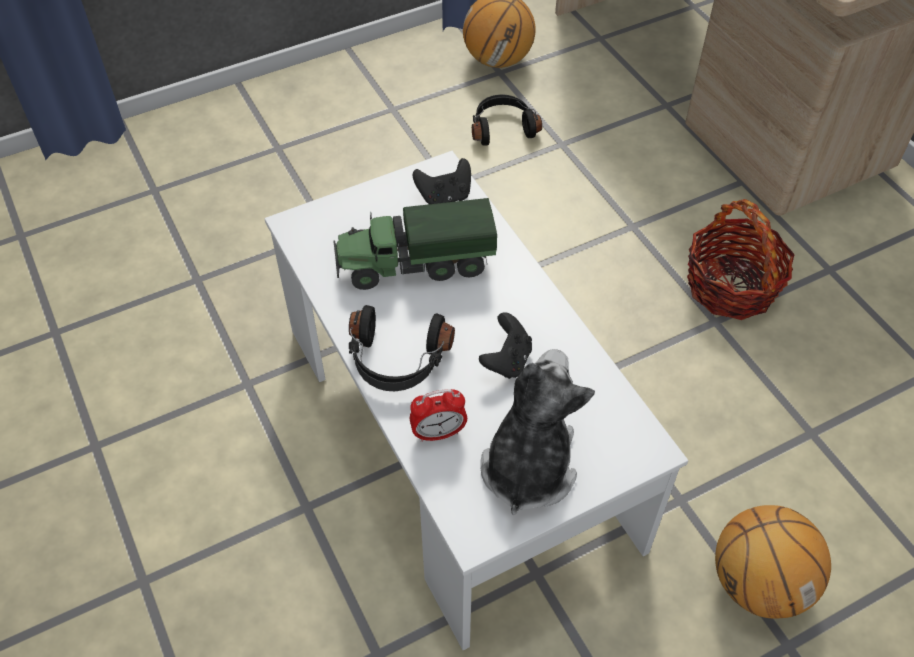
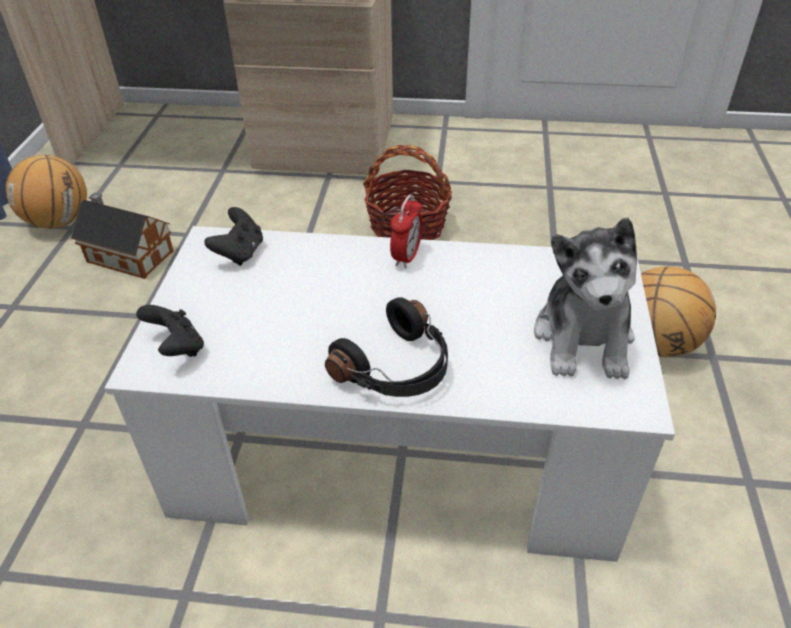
camera: 55 degrees left, 10 degrees down
(414, 264) = (295, 306): toy truck -> none
(438, 433) = (506, 379): alarm clock -> alarm clock (406, 257)
(502, 127) = (128, 255): black headphones -> toy house
(507, 360) = (460, 299): black game controller -> black game controller (177, 348)
(528, 466) = (584, 338): plush toy -> plush toy turned 135 degrees counterclockwise

